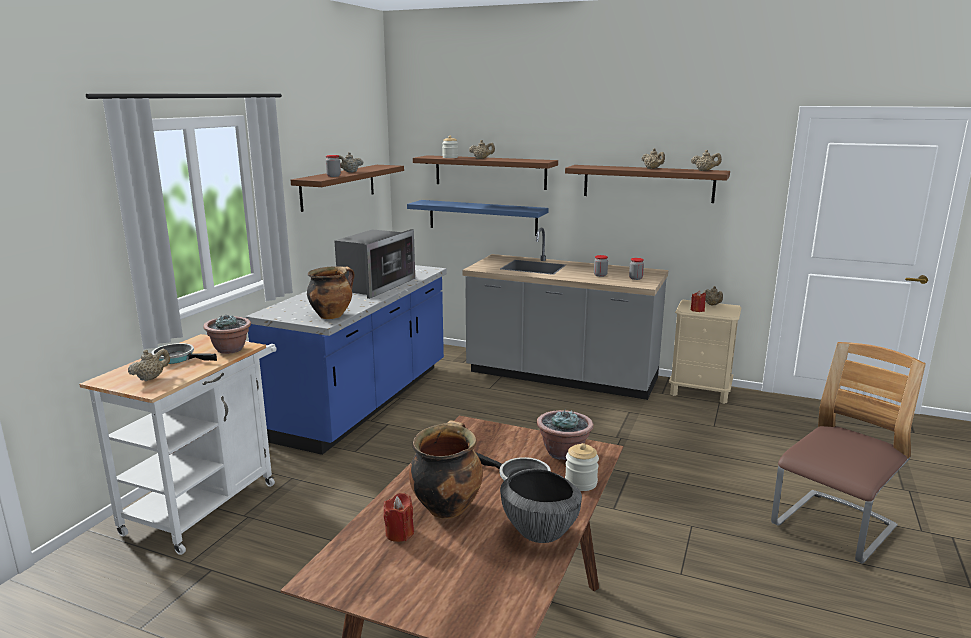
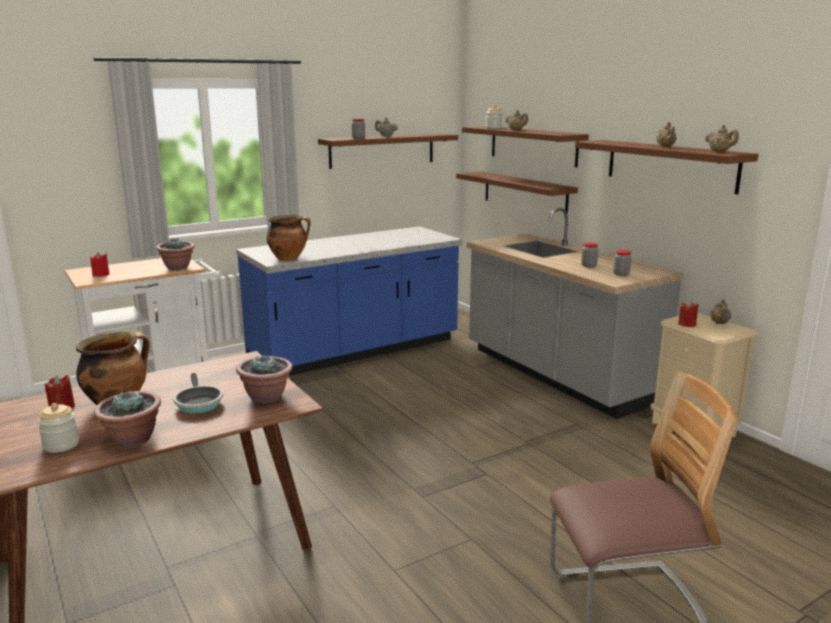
camera: 35 degrees right, 0 degrees up
(151, 378) = (101, 275): beige teapot -> red candle
(177, 358) = (139, 266): frying pan -> none
(375, 285) = (371, 243): microwave -> none
(482, 217) = (524, 193): blue shelf -> brown shelf
(540, 532) = (132, 439): bowl -> potted plant
(581, 483) = (230, 420): jar -> jar (61, 445)

